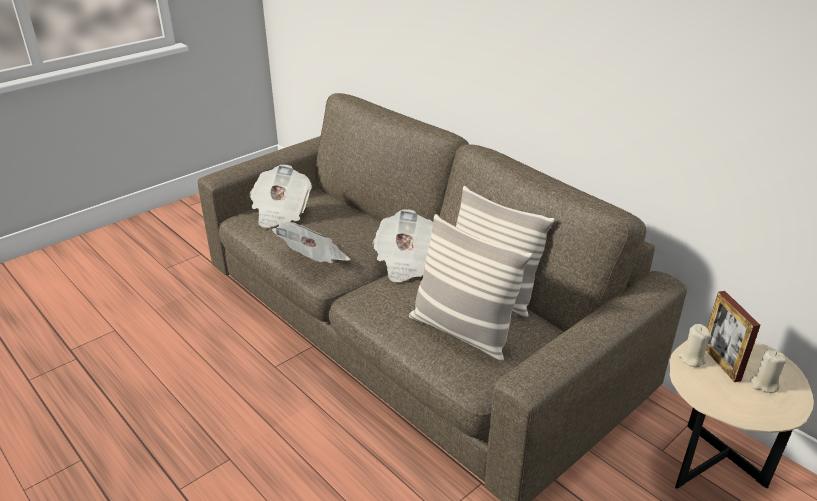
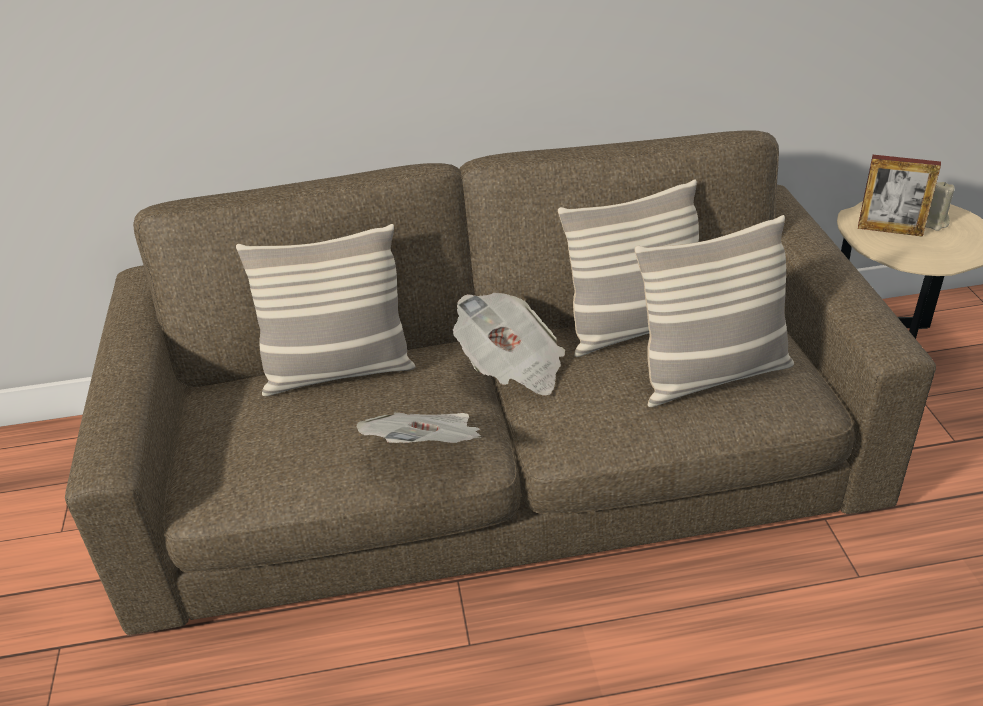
camera: 55 degrees left, 5 degrees up
(280, 212) = (249, 443): newspaper -> none
(357, 216) = (338, 372): none -> pillow
(691, 359) = (875, 243): beige candle -> none

